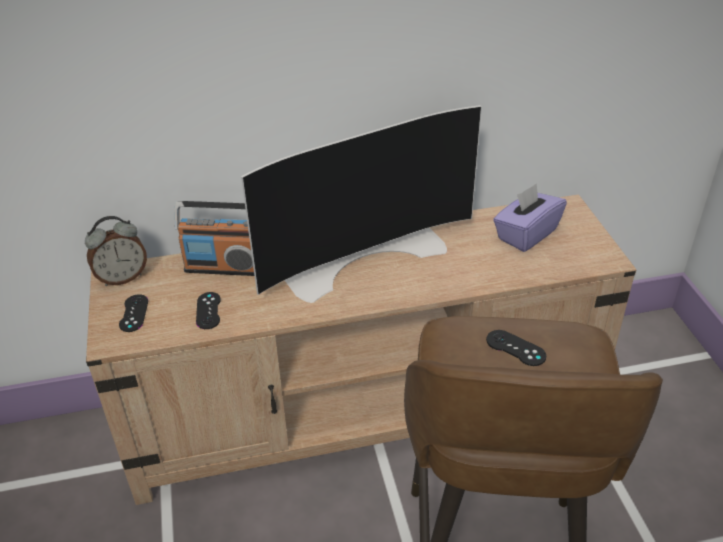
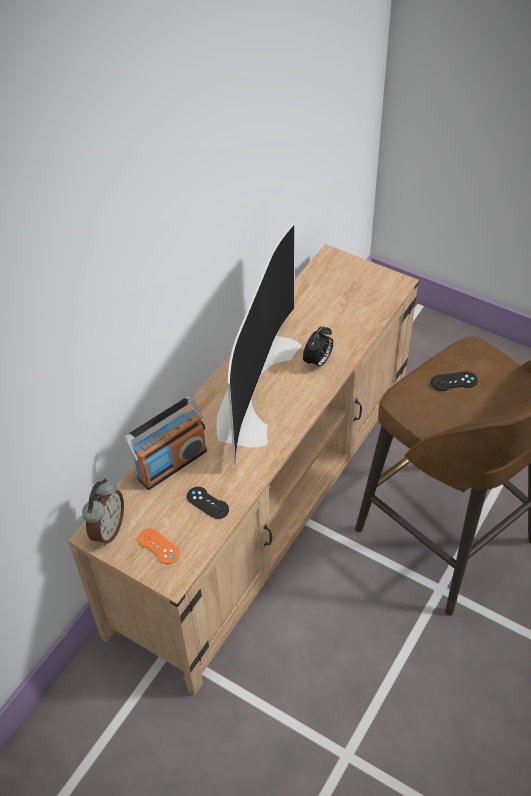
camera: 45 degrees left, 10 degrees up
(134, 313) = (158, 546): black game controller -> orange game controller
(443, 273) = (318, 362): none -> alarm clock
(526, 234) = (331, 297): purple tissue box -> none

